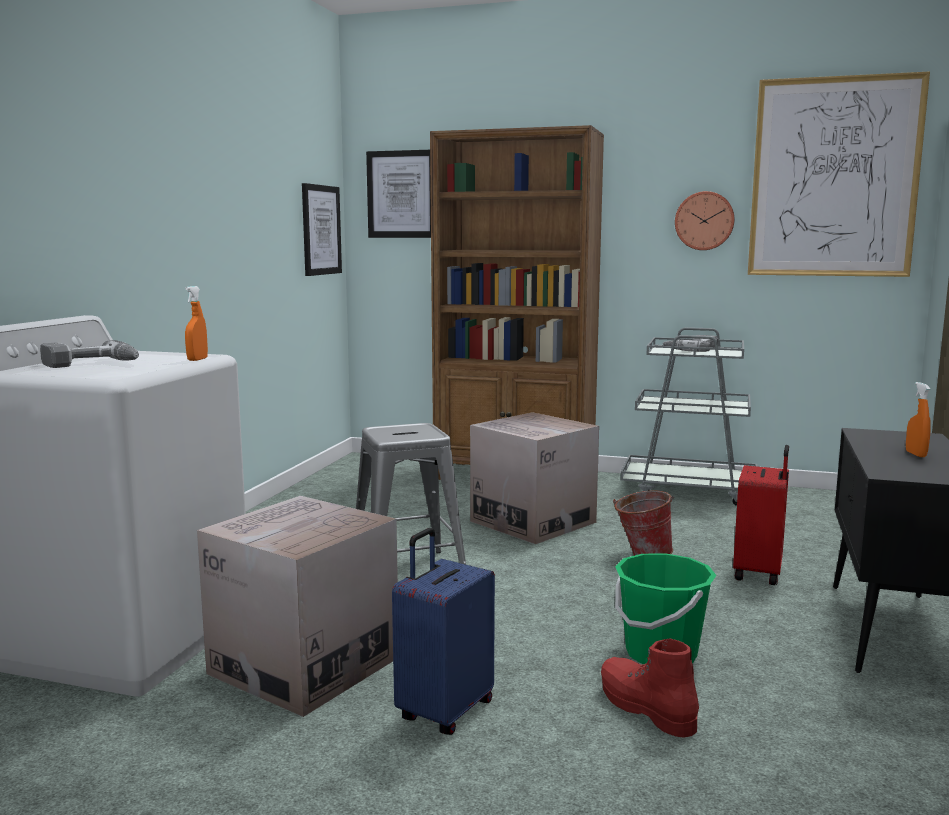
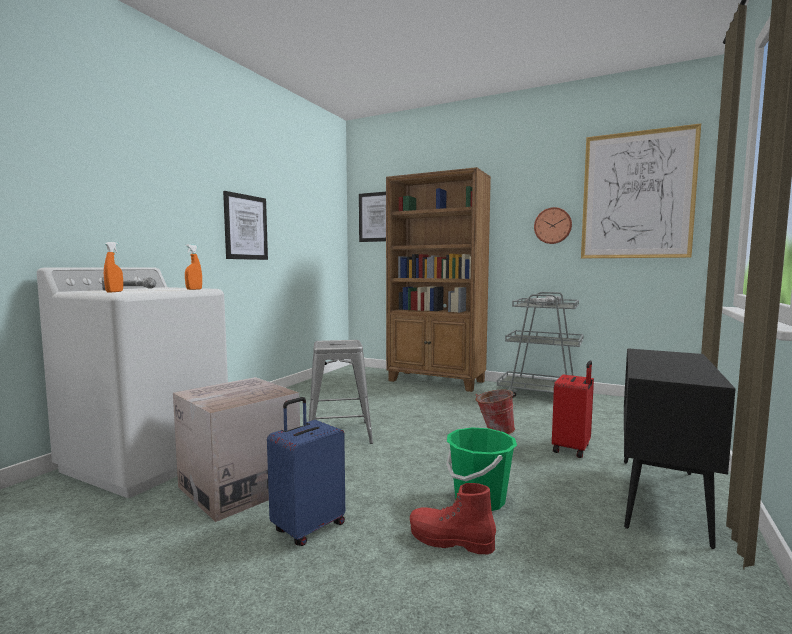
camera: 10 degrees right, 5 degrees down
(321, 230) = (330, 236): picture -> picture (245, 227)
(533, 522) = (433, 407): cardboard box -> none
(645, 709) = (450, 540): red boot -> red boot turned 45 degrees counterclockwise
(915, 454) = (675, 364): orange spray bottle -> orange spray bottle (114, 292)

